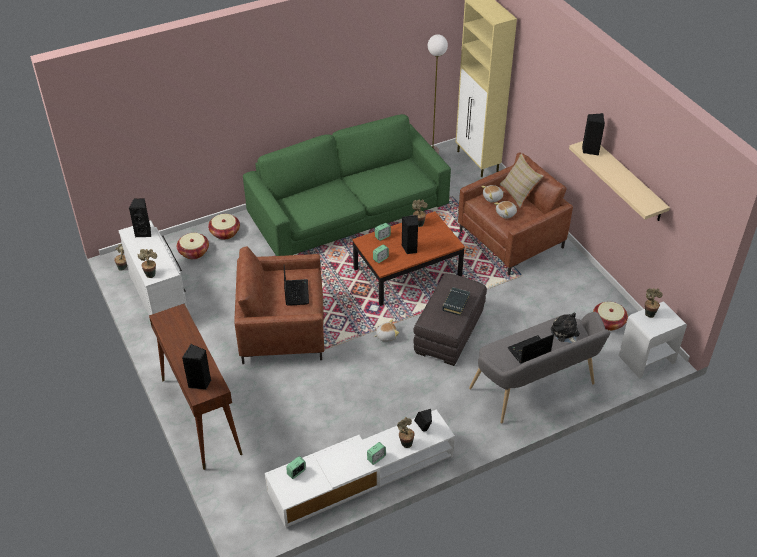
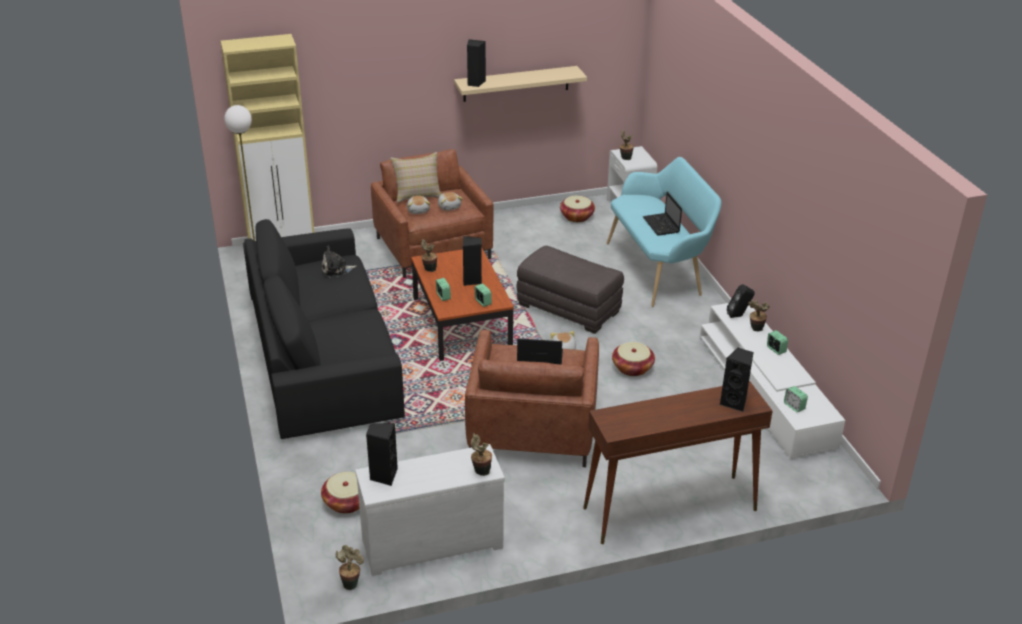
camera: 80 degrees left, 10 degrees down
(225, 232) = (317, 468): basket -> basket (632, 368)
(348, 210) = (323, 353): green sofa -> black sofa
(455, 303) = (572, 263): black book -> none
(536, 389) = (658, 269): grey bench -> turquoise bench
(565, 333) = (640, 203): plush toy -> plush toy (336, 270)

